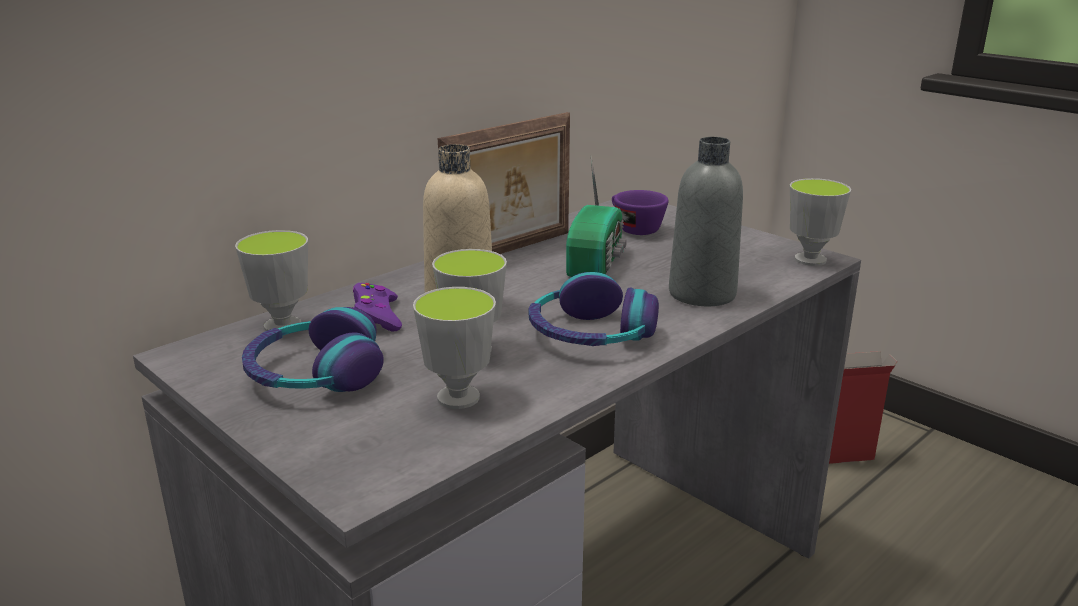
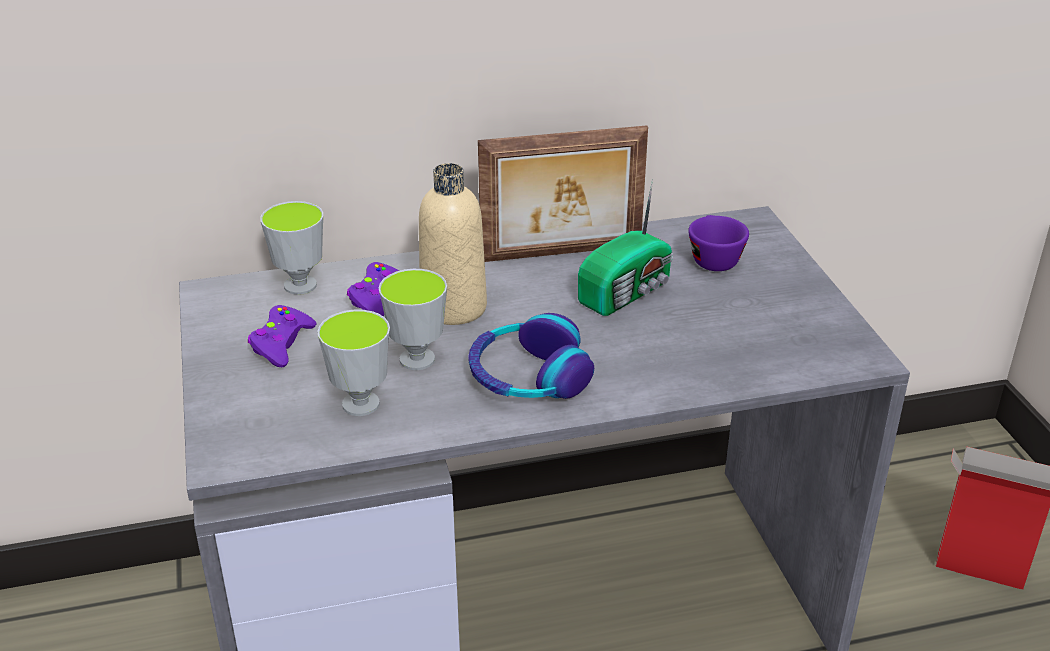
camera: 30 degrees right, 10 degrees up
(314, 374) = (281, 344): headphones -> purple game controller
(702, 294) = (682, 363): grey bottle -> none
(810, 260) = (849, 355): cup -> none

